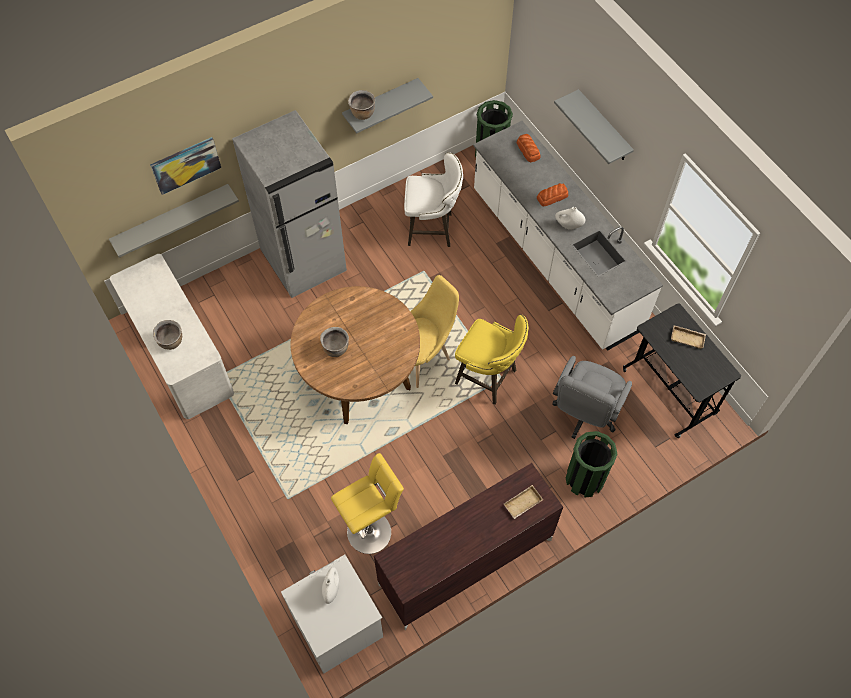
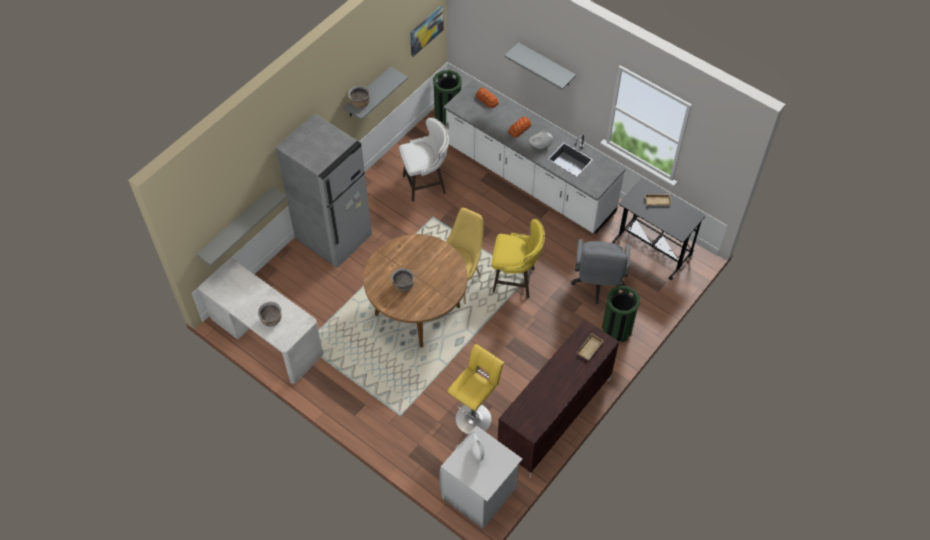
camera: 20 degrees left, 5 degrees down
(186, 165) = (245, 177): picture -> picture (426, 30)

